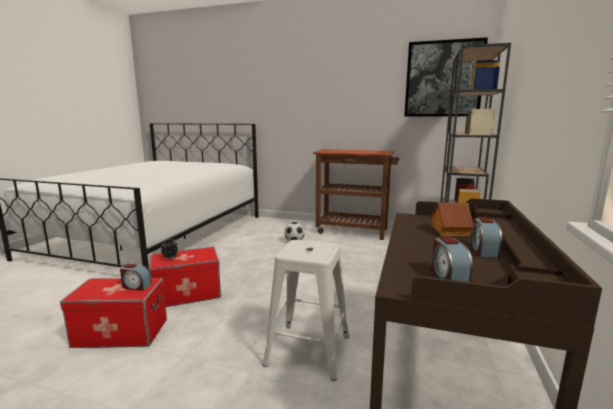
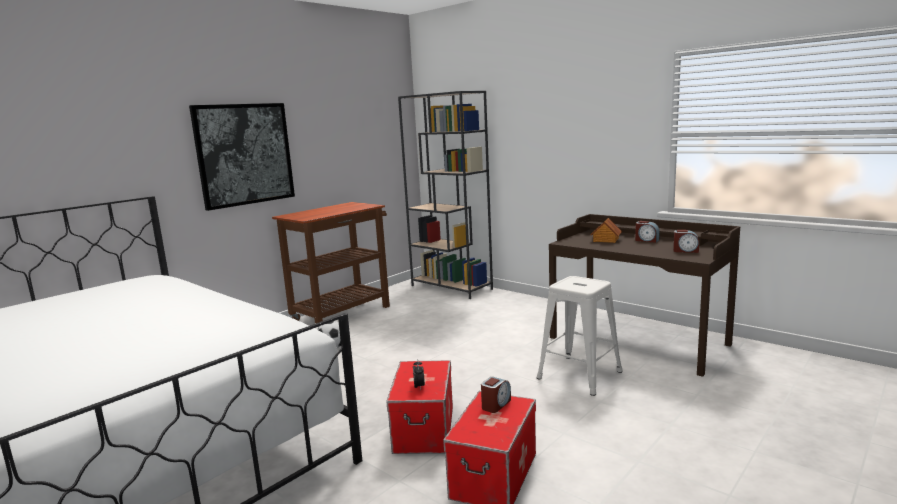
camera: 65 degrees left, 0 degrees up
(443, 79) = (380, 115): picture -> picture (244, 154)

